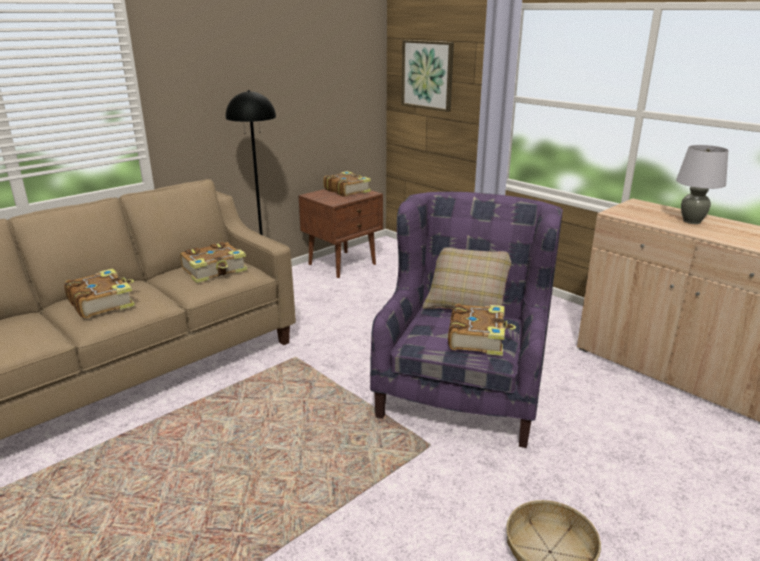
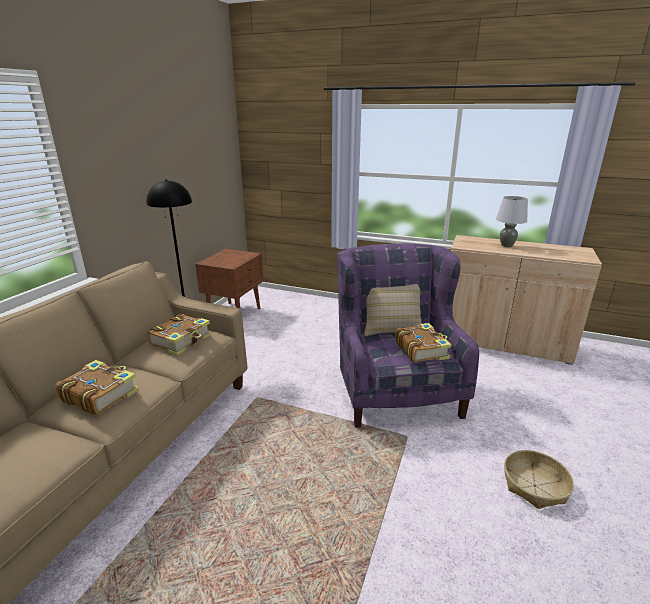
camera: 25 degrees left, 0 degrees up
(347, 190) = (231, 254): book -> none
(428, 75) = (279, 159): picture -> none

